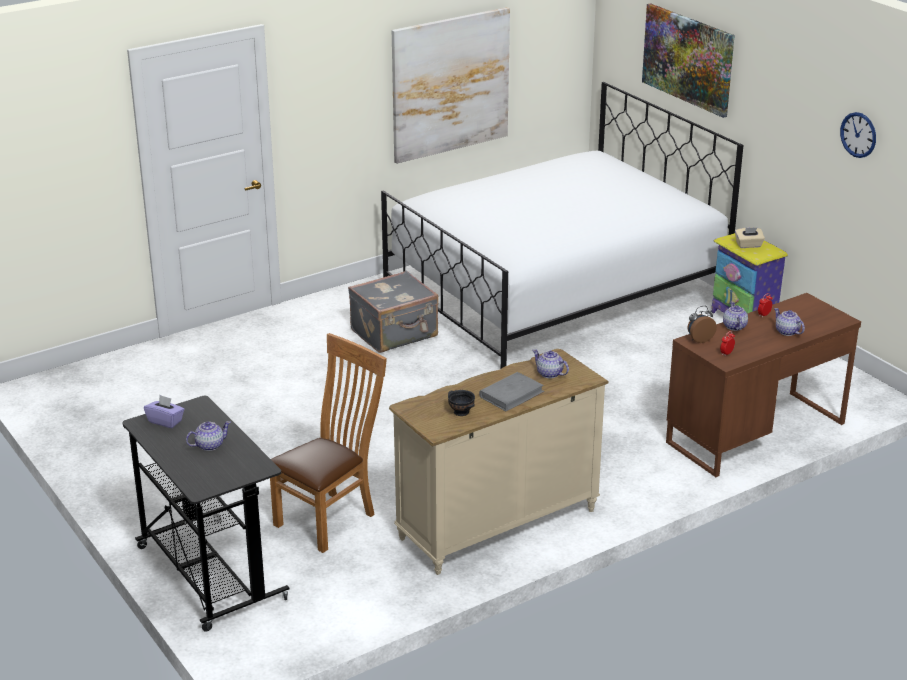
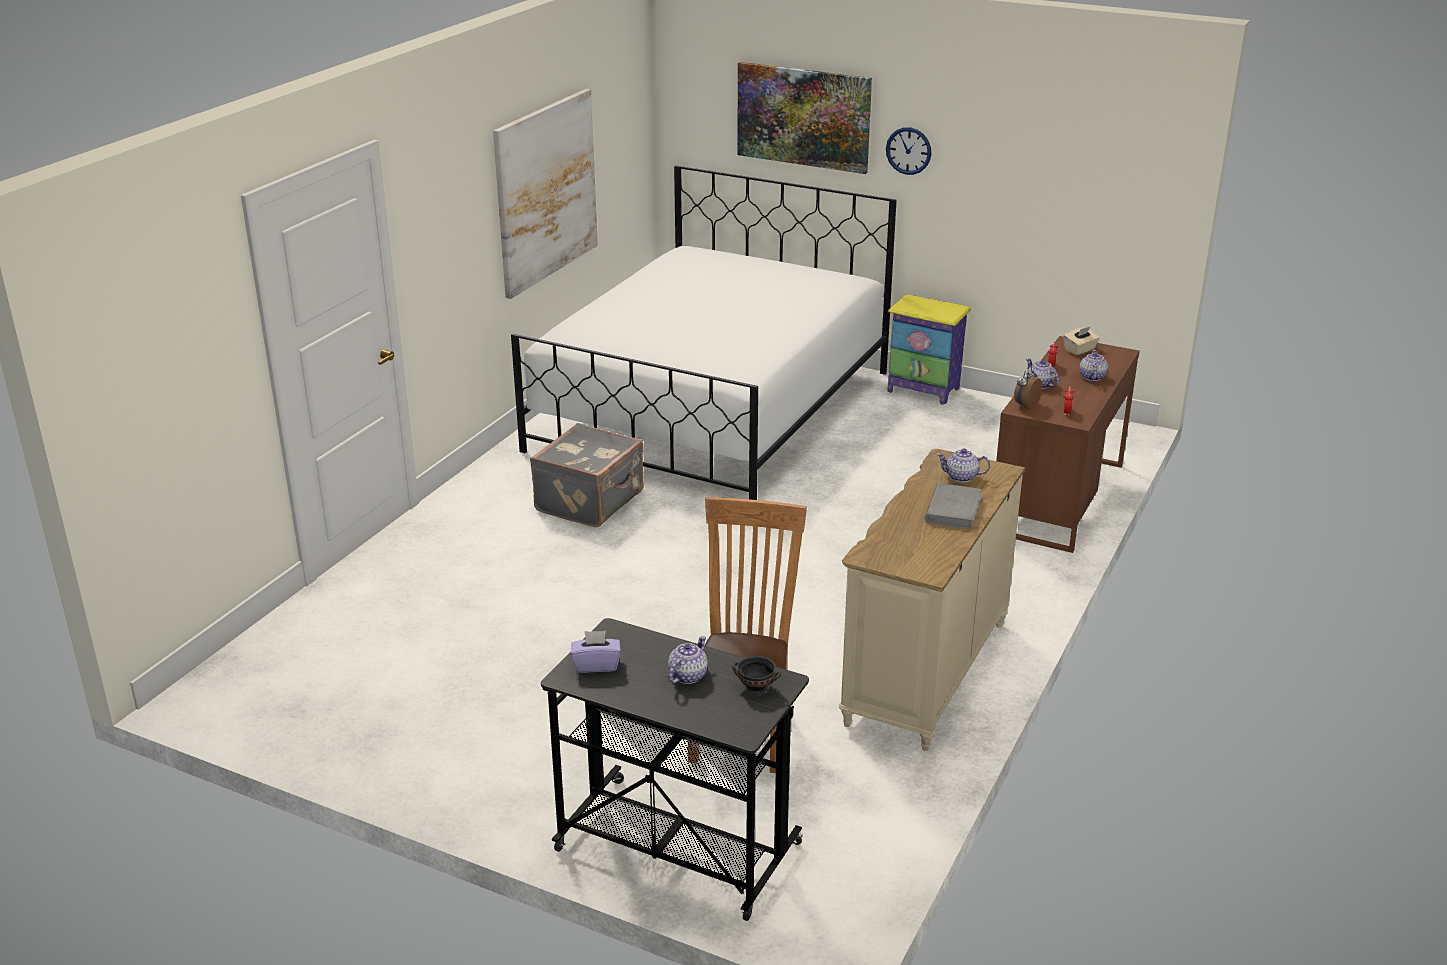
camera: 30 degrees left, 0 degrees up
(461, 412) = (928, 545): black bowl -> black bowl (756, 688)
(748, 245) = (928, 307): beige tissue box -> beige tissue box (1080, 350)
(787, 332) = (1091, 377): teapot -> teapot turned 75 degrees clockwise
(858, 134) = (1059, 158): wall clock -> wall clock (908, 150)

